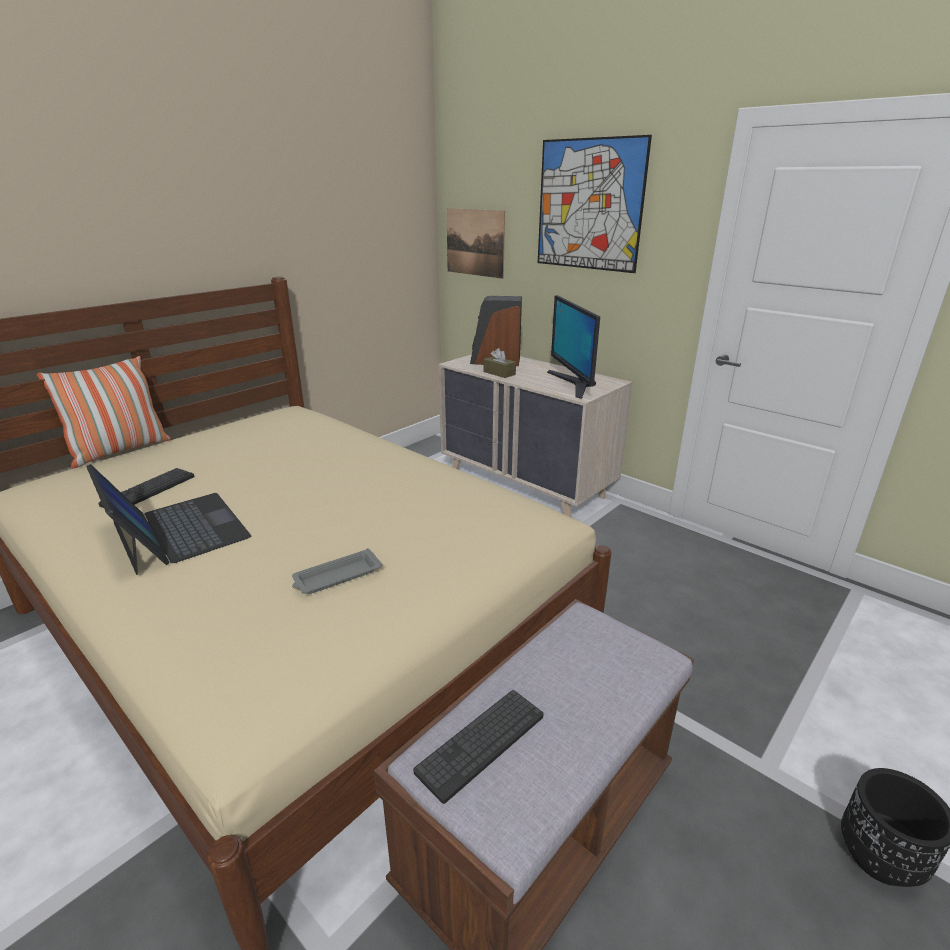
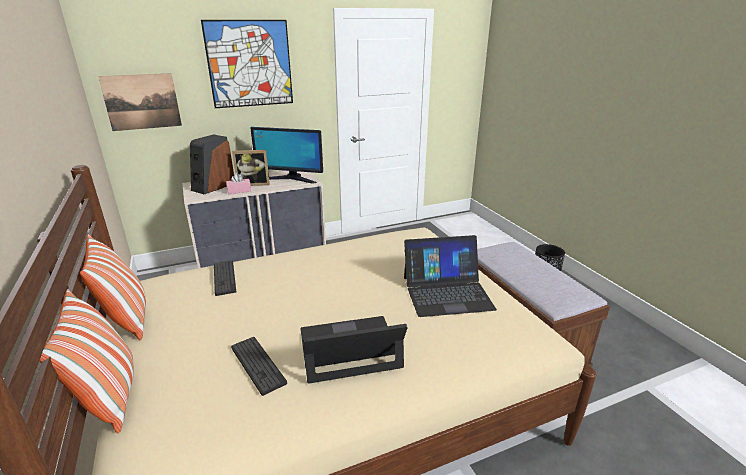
camera: 65 degrees left, 0 degrees up
(228, 421) = (127, 319): none -> pillow
(336, 577) = (447, 292): grey tray -> laptop
(481, 743) = (550, 292): keyboard -> keyboard (224, 278)
(499, 373) = (239, 191): brown tissue box -> pink tissue box
(530, 373) = (254, 184): none -> picture frame

